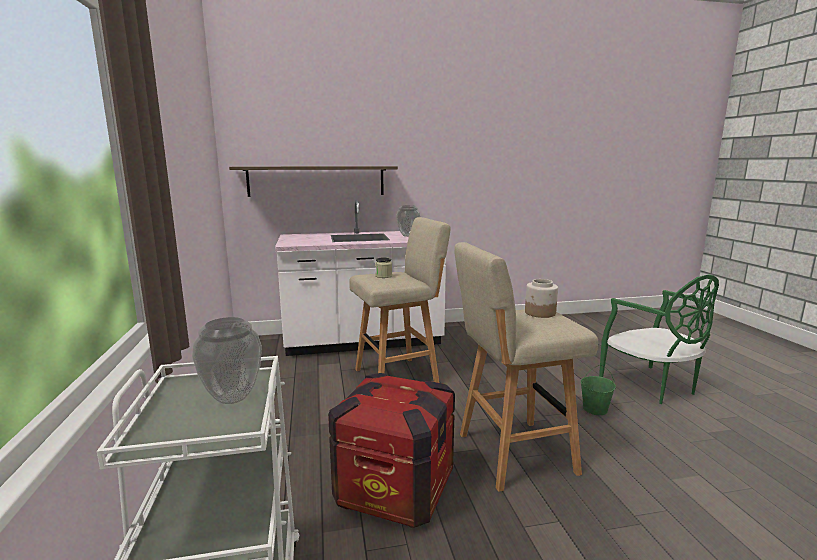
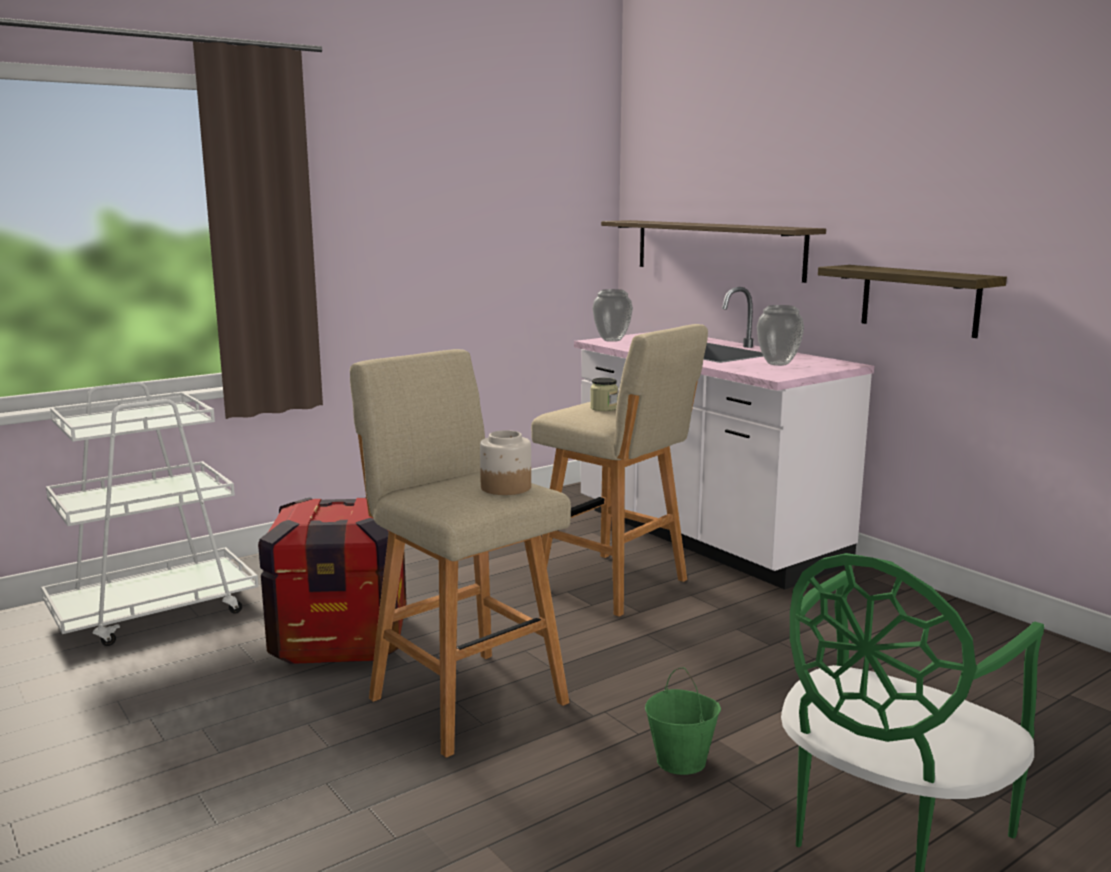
camera: 65 degrees right, 0 degrees up
(231, 398) = (149, 421): vase -> vase (611, 340)
(447, 197) = (919, 300): none -> shelf

